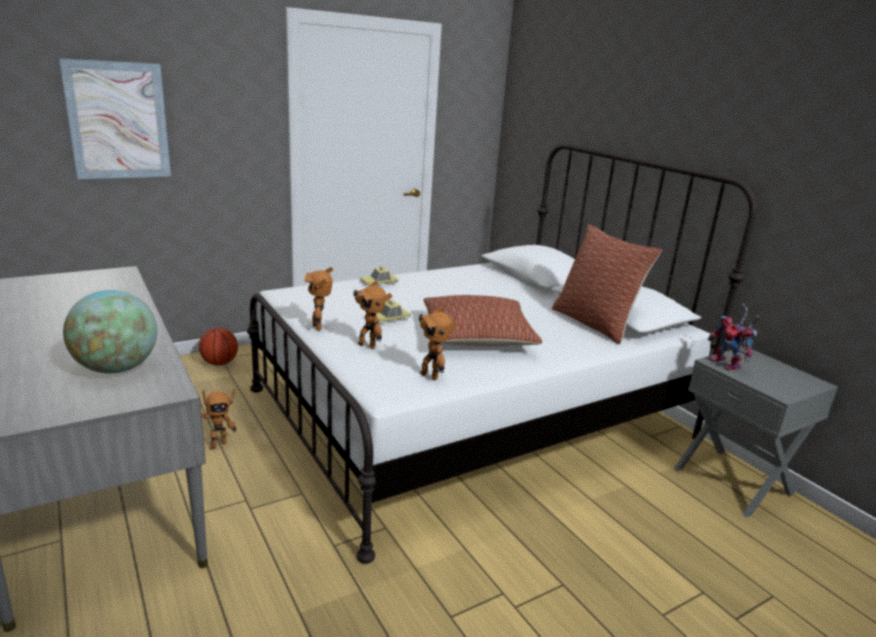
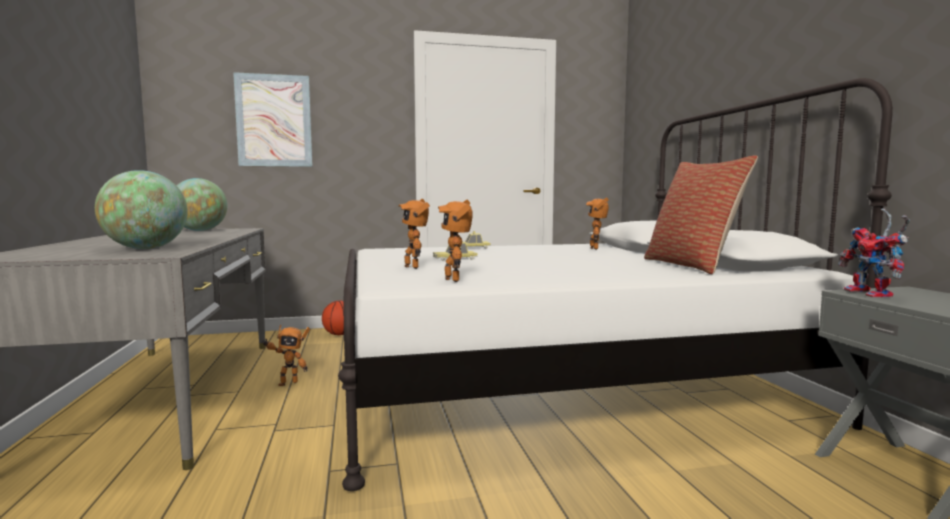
camera: 20 degrees right, 15 degrees down
(73, 283) = (200, 230): none -> globe
(319, 327) = (381, 260): toy robot -> toy robot (596, 248)
(477, 337) = (537, 267): pillow -> none

